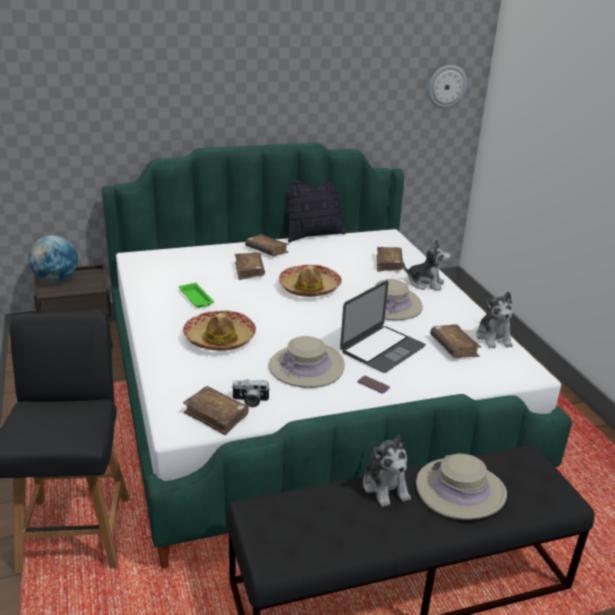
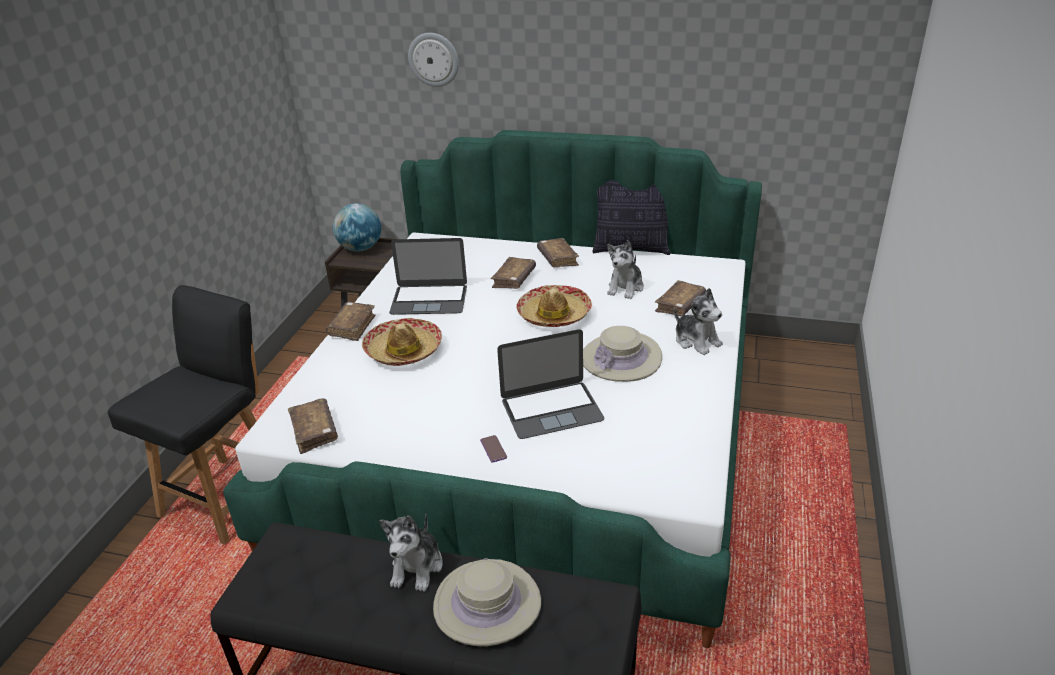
camera: 35 degrees right, 5 degrees up
(196, 298) = (429, 299): green tray -> laptop
(250, 401) = (358, 426): camera -> none
(306, 367) = (450, 406): beige hat -> none
(446, 86) = (843, 77): wall clock -> wall clock (434, 59)
(453, 347) = (636, 432): brown book -> brown book (352, 326)
(494, 338) = (702, 436): plush toy -> plush toy (625, 288)

